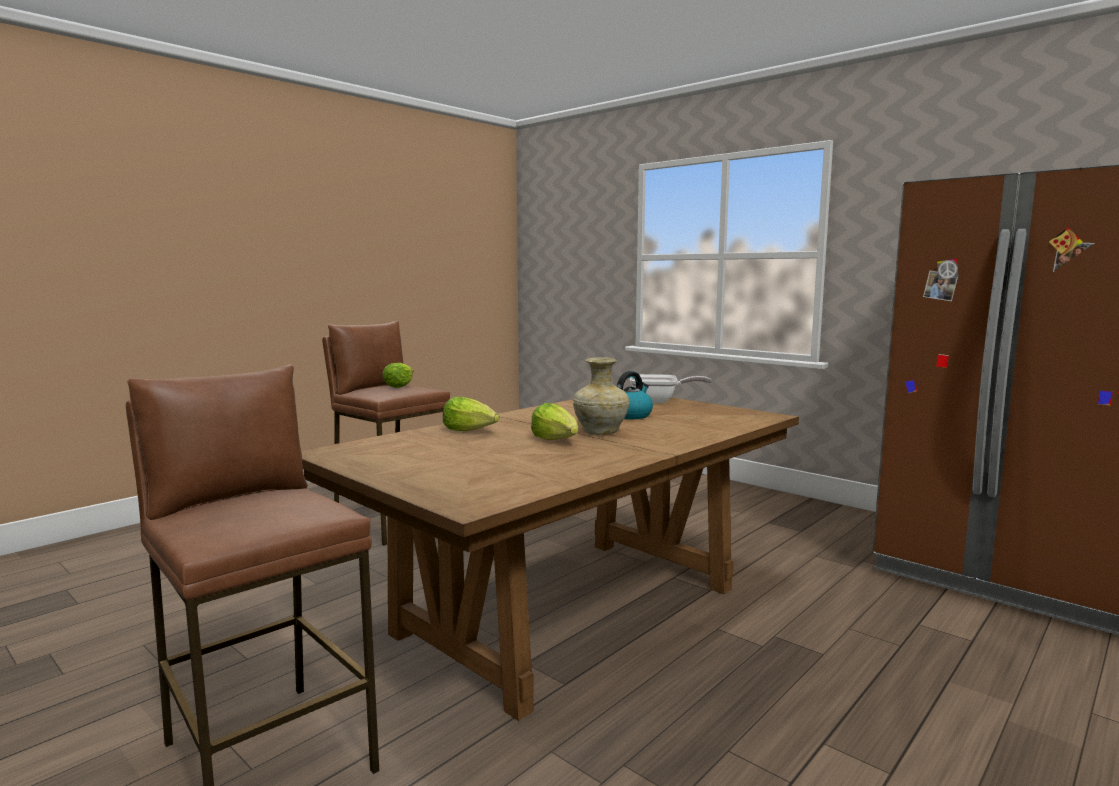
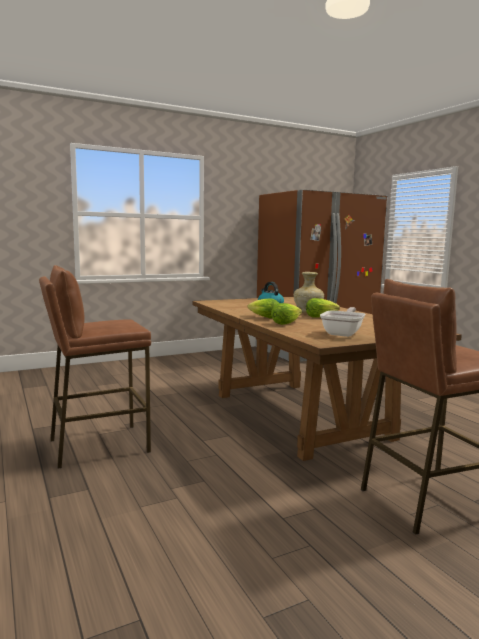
camera: 70 degrees left, 0 degrees up
(399, 386) = (95, 322): lettuce -> lettuce (264, 317)
(659, 401) = (238, 301): frying pan -> frying pan (343, 333)

